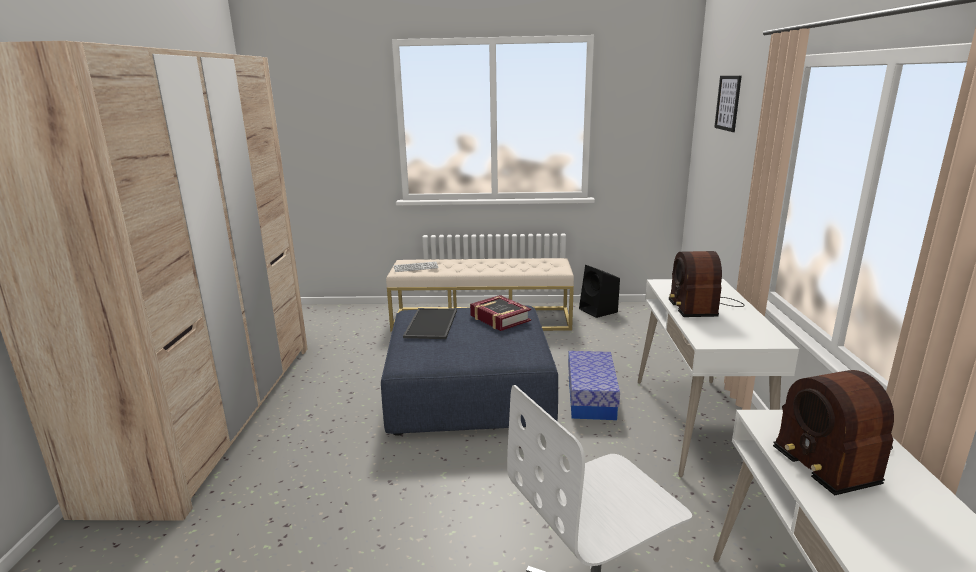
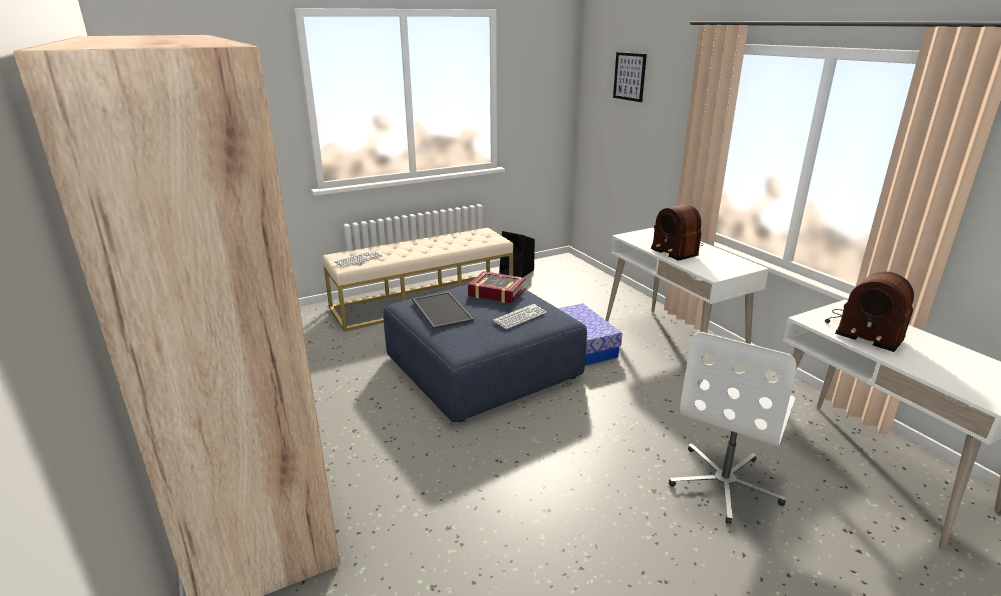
camera: 30 degrees left, 5 degrees up
(492, 345) = (520, 317): none -> keyboard

